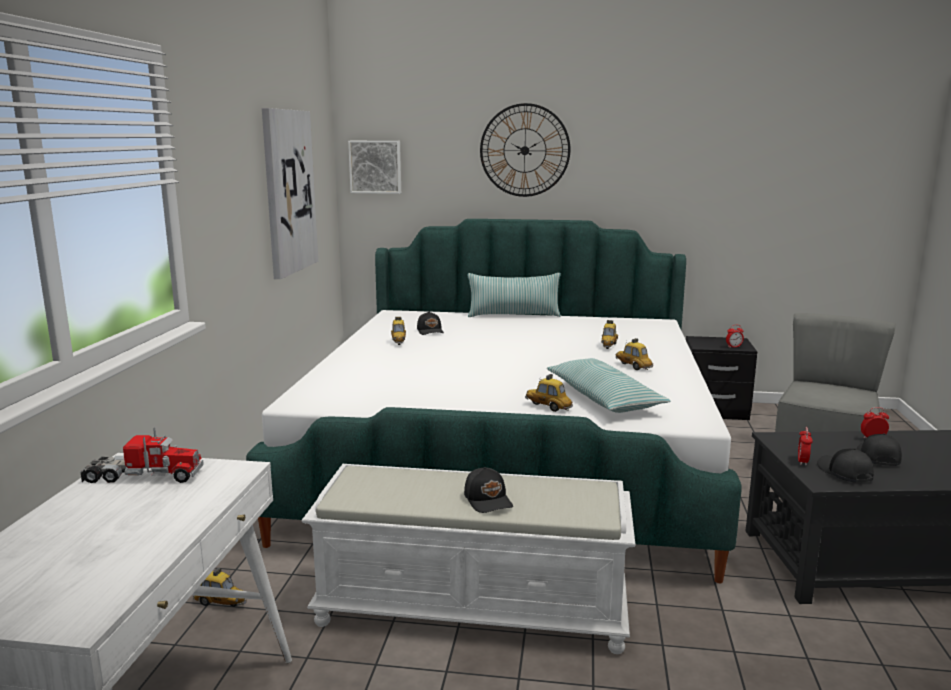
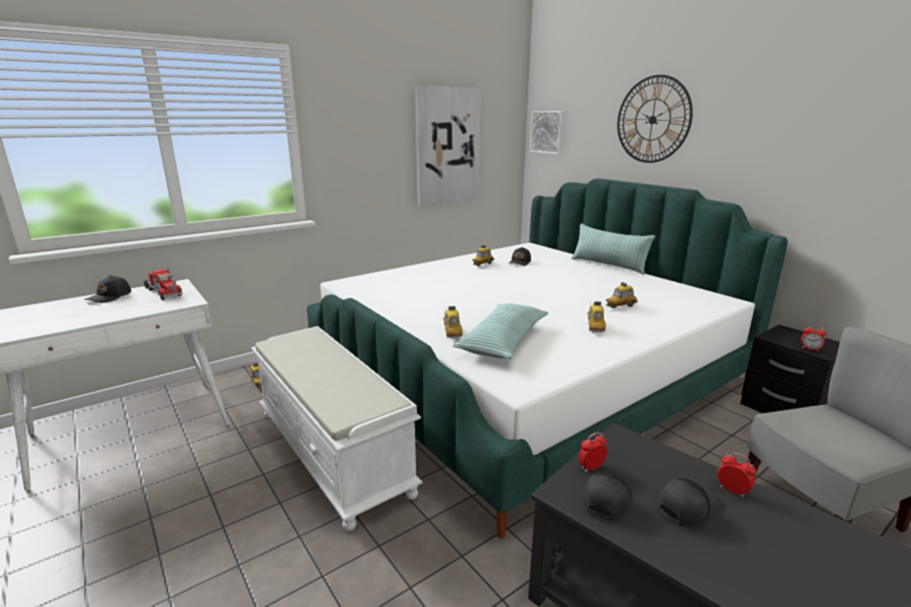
camera: 45 degrees right, 5 degrees up
(488, 500) = (320, 377): black cap -> black cap (110, 297)

